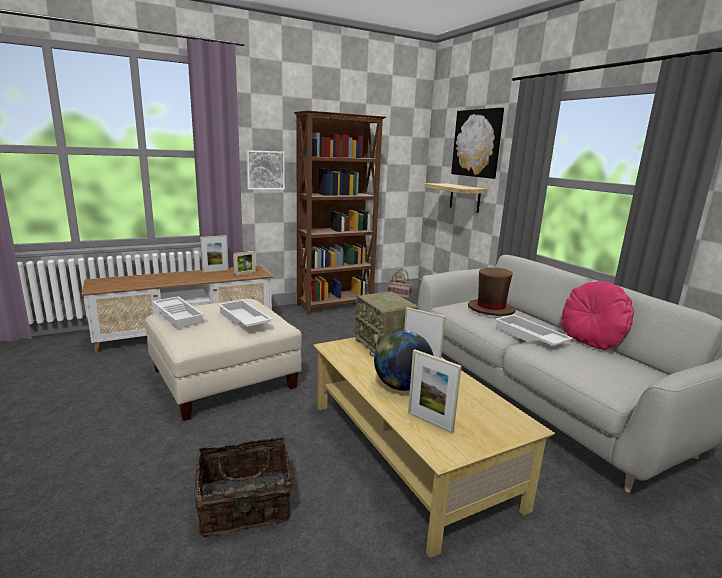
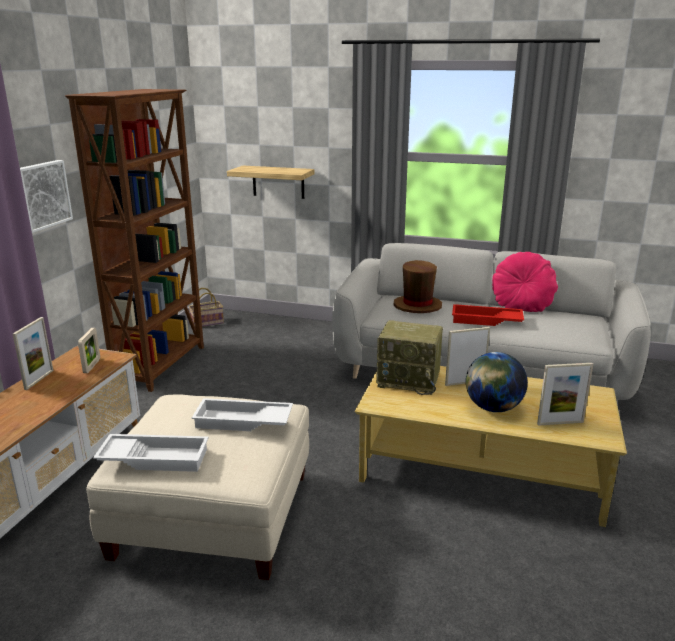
camera: 45 degrees left, 5 degrees up
(245, 507) = (466, 594): basket -> none
(477, 143) = (287, 114): picture -> none
(529, 336) = (486, 320): white tray -> red tray

